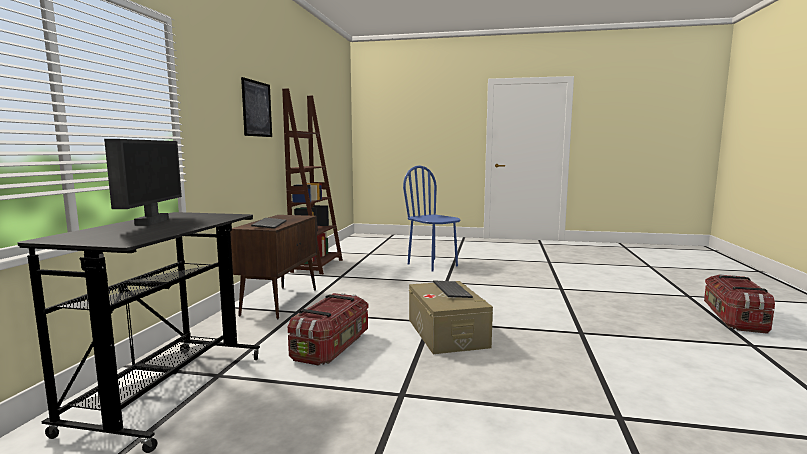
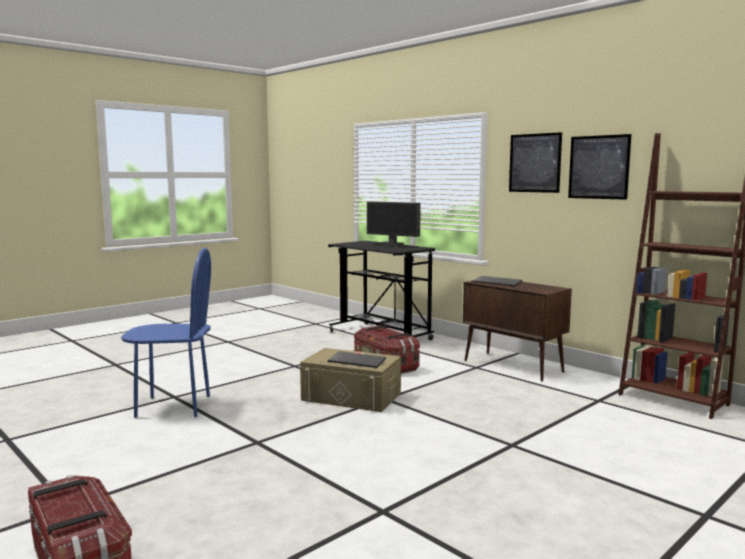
camera: 125 degrees right, 0 degrees up
(219, 97) = (534, 163): none -> picture
(432, 265) = (639, 470): blue chair -> blue chair (173, 406)

